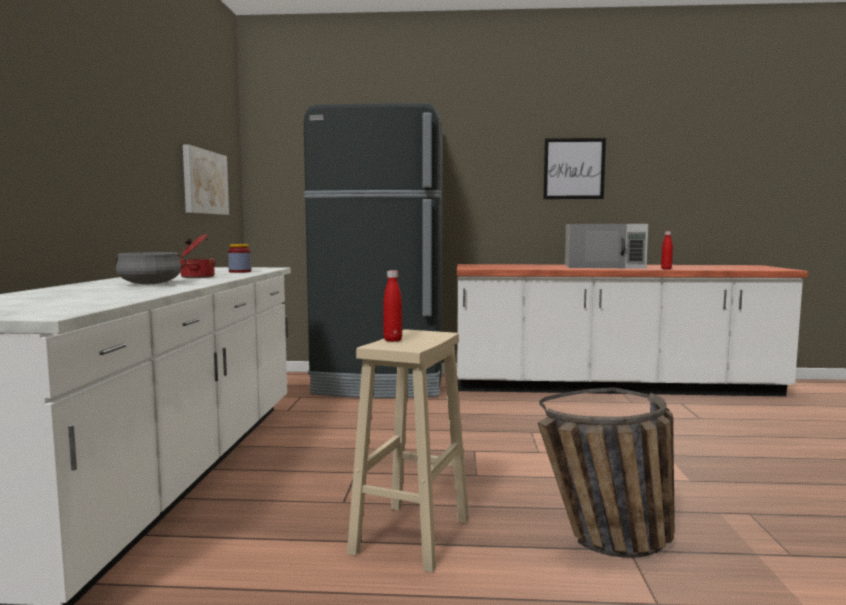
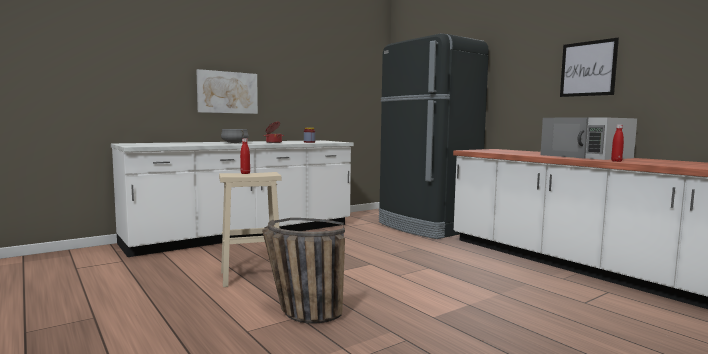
camera: 50 degrees right, 0 degrees up
(204, 182) = (342, 94): picture -> picture (227, 92)

